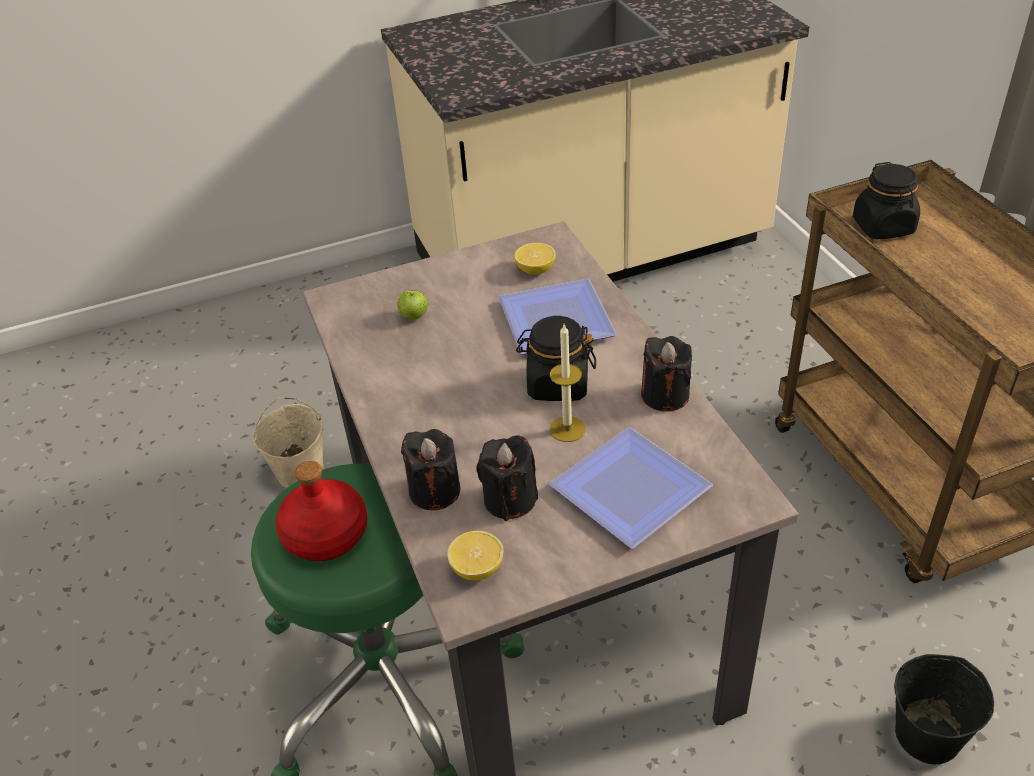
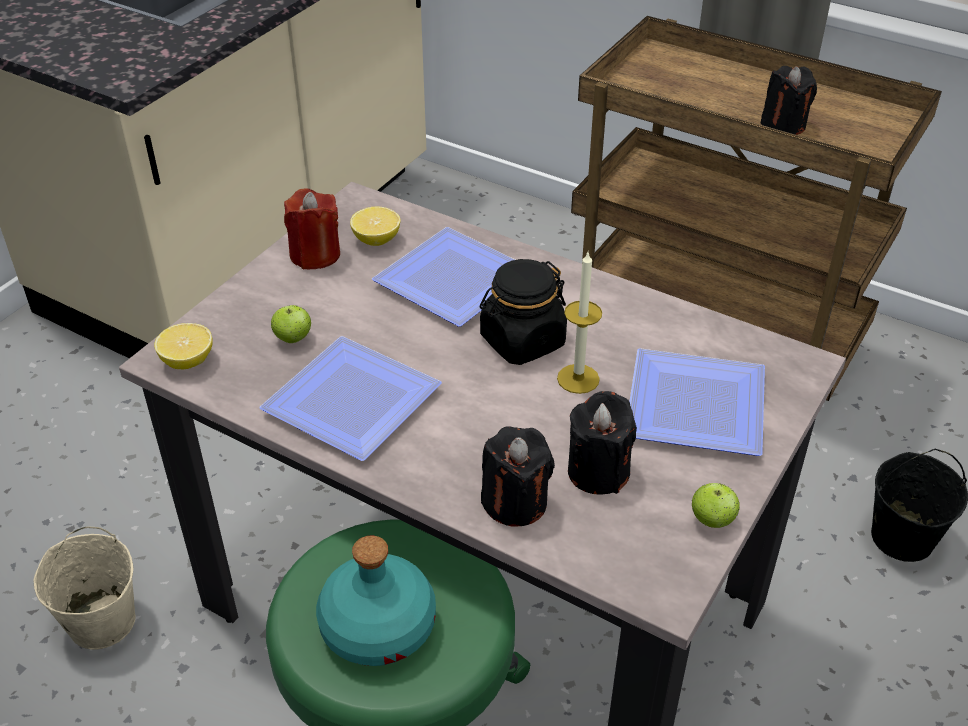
camera: 40 degrees left, 0 degrees up
(326, 535) = (379, 627): red bottle -> turquoise bottle
(401, 374) = (345, 403): none -> plate
(477, 569) = (640, 553): lemon -> lemon (188, 361)
(485, 265) = (315, 254): none -> red candle
(550, 575) = (712, 520): none -> apple
(665, 395) = (631, 307): black candle -> black candle (783, 124)
(883, 227) = (655, 88): black jar -> none

